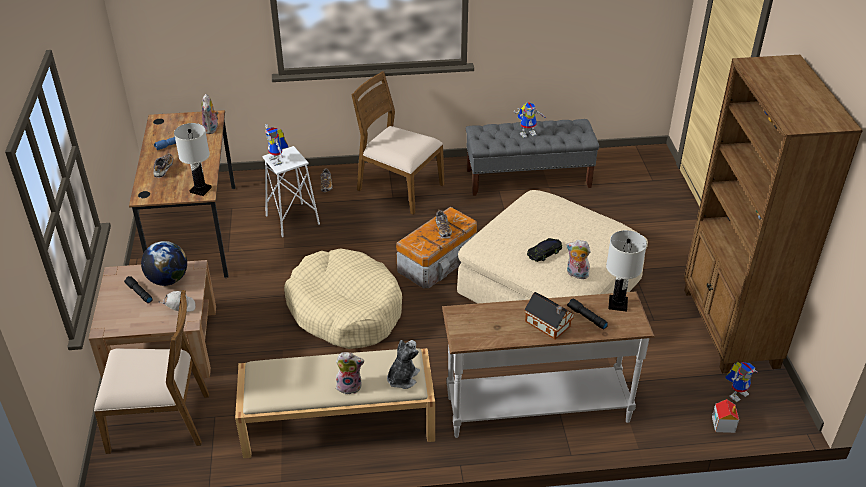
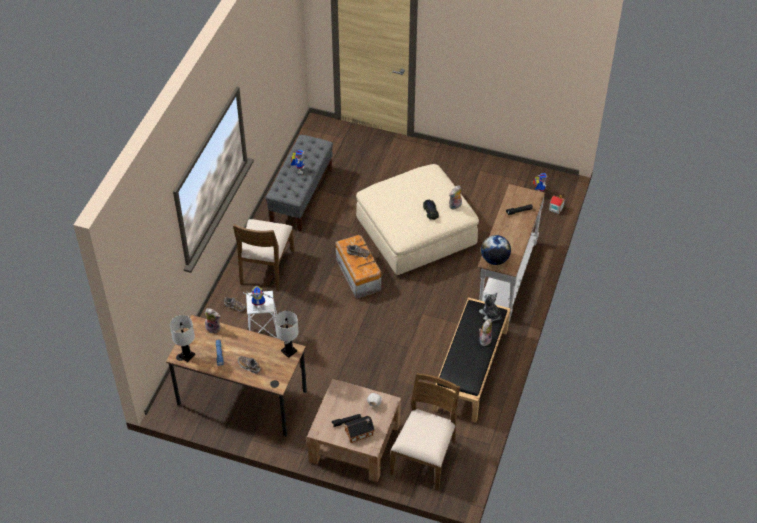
camera: 65 degrees left, 10 degrees up
(168, 280) = (341, 403): globe -> globe (494, 259)
(337, 422) = (471, 370): beige bench -> black bench
(345, 310) = (377, 337): beige dog bed -> none
(399, 188) = (266, 267): brown chair -> brown chair turned 45 degrees counterclockwise
(549, 325) = (516, 228): toy house -> toy house (360, 432)
(617, 304) = (515, 195): white table lamp -> white table lamp (187, 356)
(729, 328) = (492, 171): brown bookcase -> none

